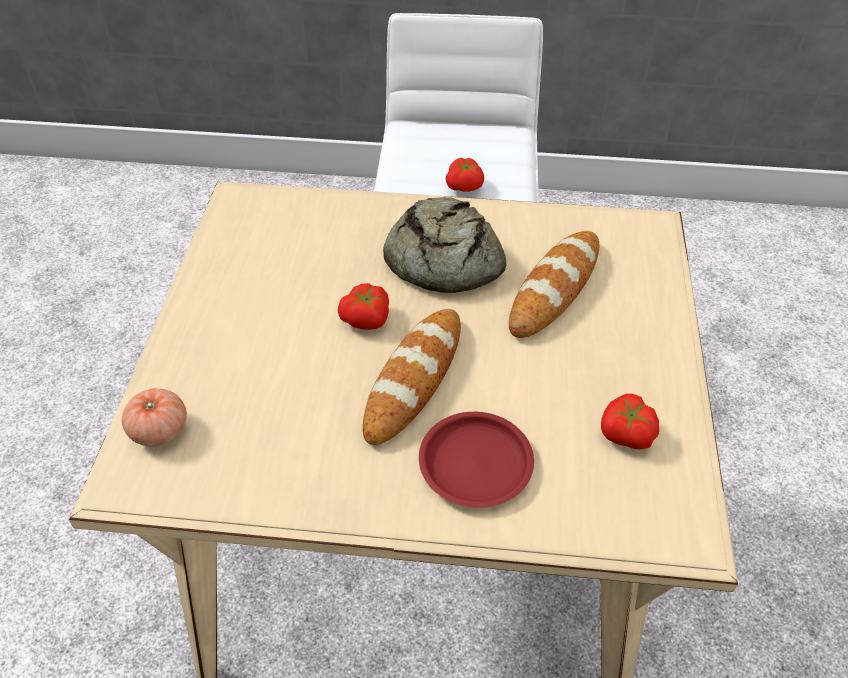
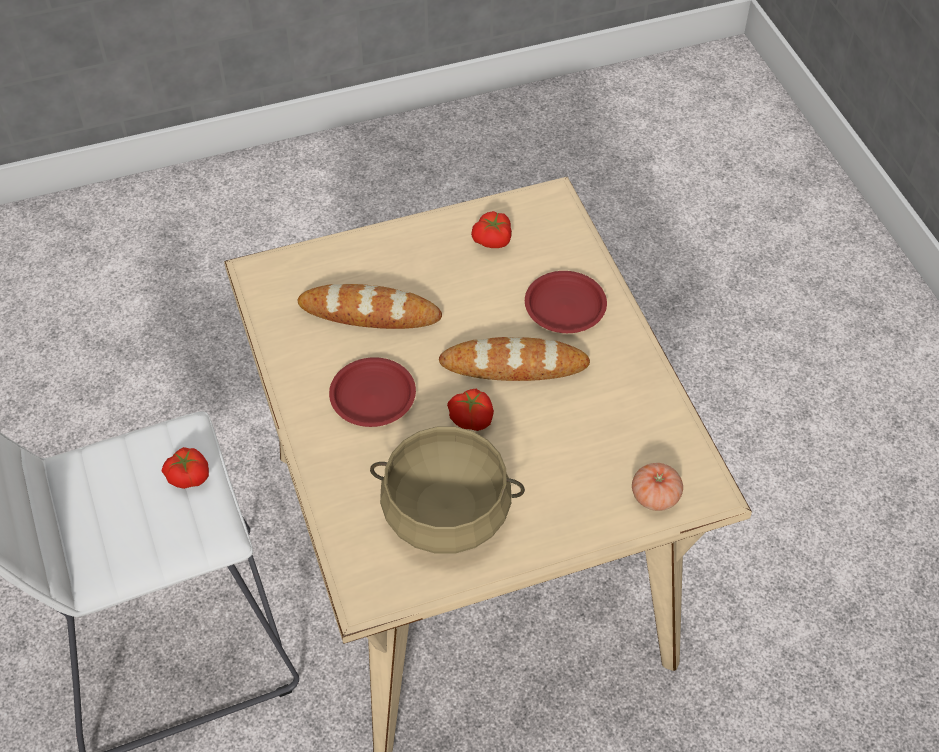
camera: 115 degrees left, 5 degrees up
(275, 267) = (447, 511): none -> beige cooking pot
(441, 259) = (372, 396): bread -> red plate

